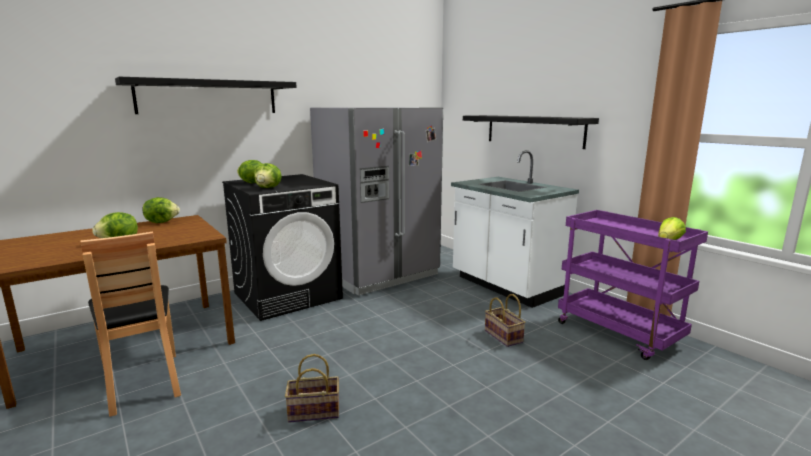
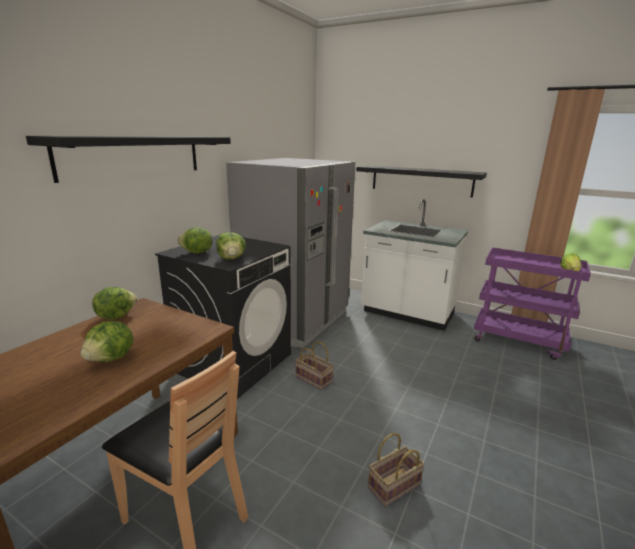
camera: 25 degrees left, 5 degrees up
(504, 336) = (454, 362): basket -> basket (315, 379)

